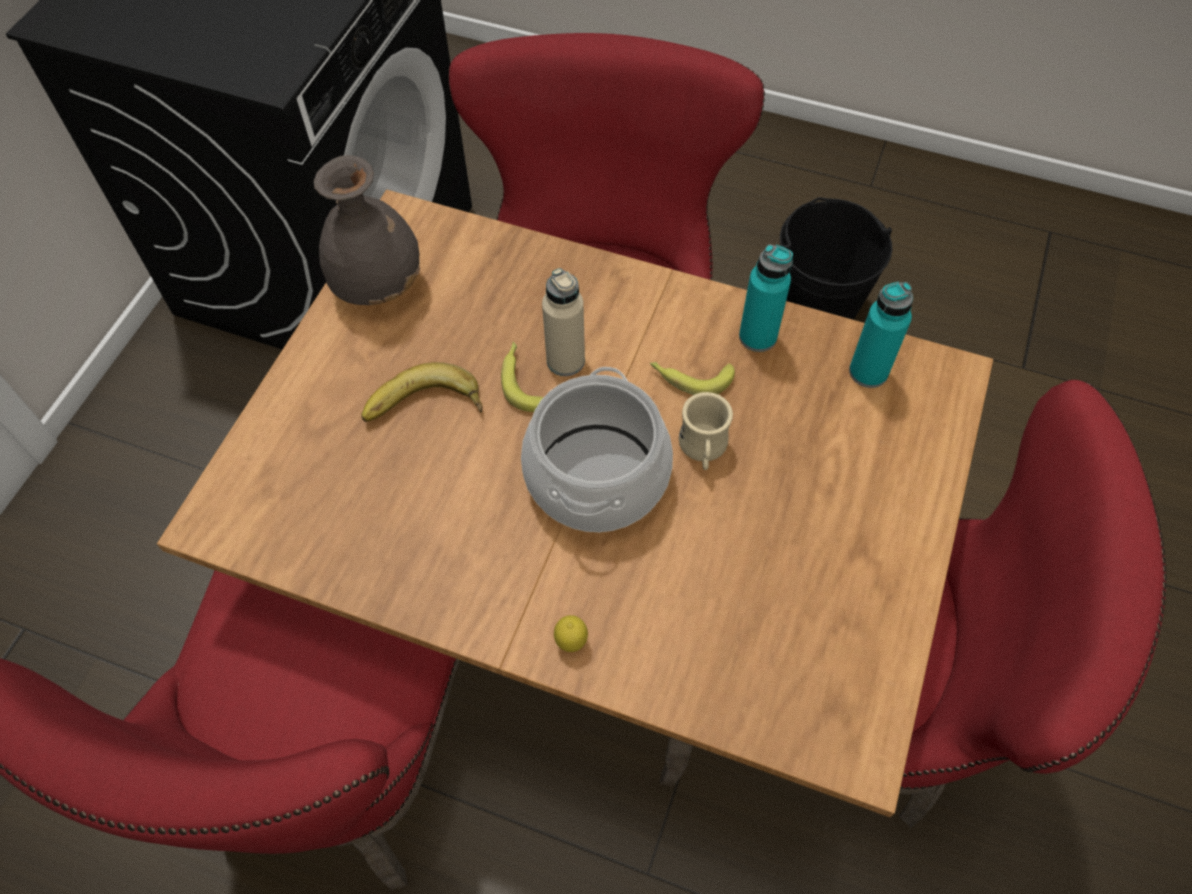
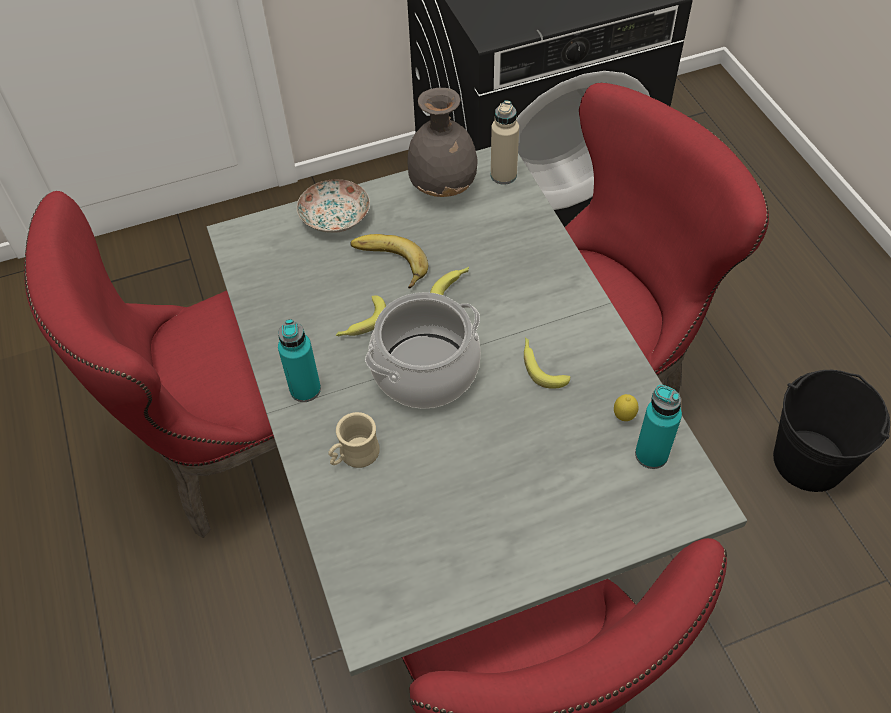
camera: 50 degrees right, 5 degrees down
(301, 407) = (336, 216): none -> plate
(475, 489) = (361, 323): none -> banana
(565, 360) = (486, 300): beige bottle -> beige bottle (503, 175)
(571, 642) = (311, 433): lemon -> lemon (623, 417)
(597, 606) = (451, 502): brown dining table -> grey dining table
(703, 449) = (497, 407): beige mug -> beige mug (354, 455)
(757, 337) = (610, 378): turquoise bottle -> turquoise bottle (305, 389)

